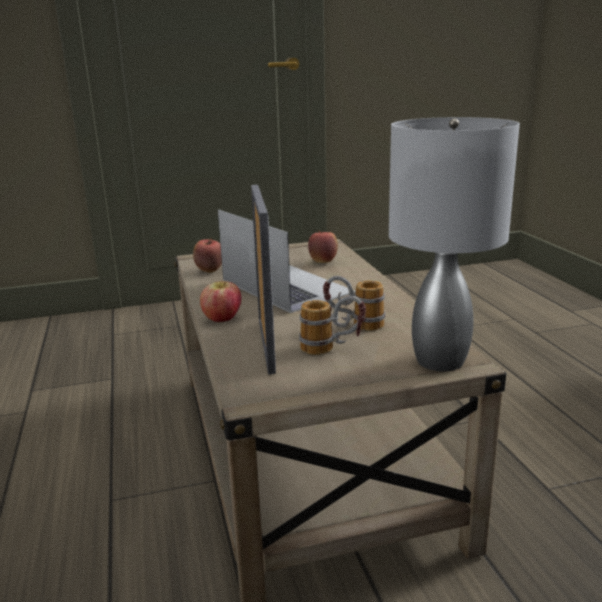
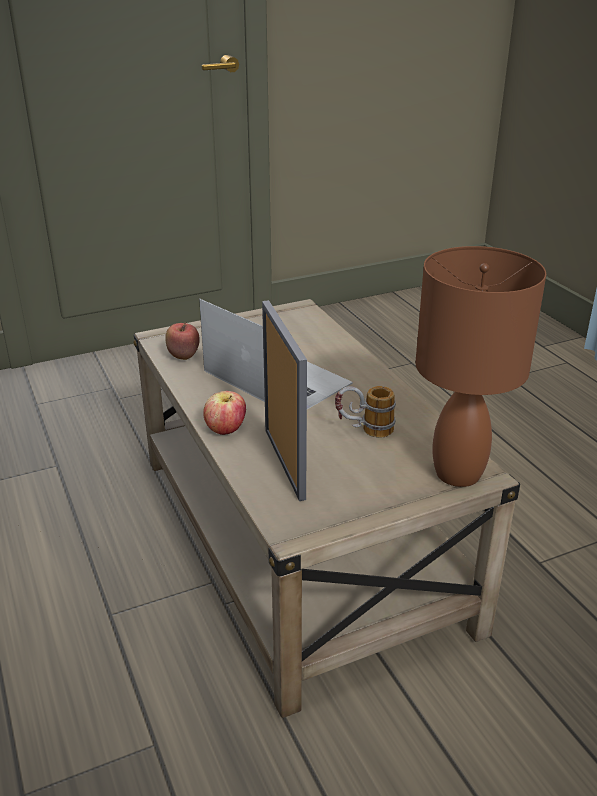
camera: 10 degrees left, 10 degrees up
(323, 262) = (305, 338): apple -> none
(332, 348) = (351, 464): mug -> none
(438, 360) = (456, 472): grey table lamp -> brown table lamp

